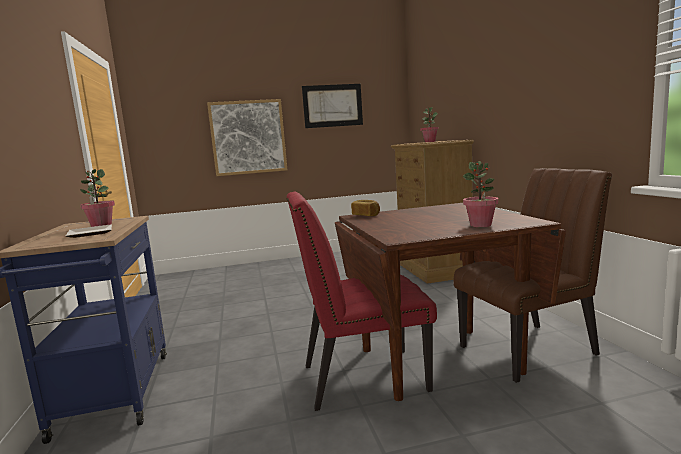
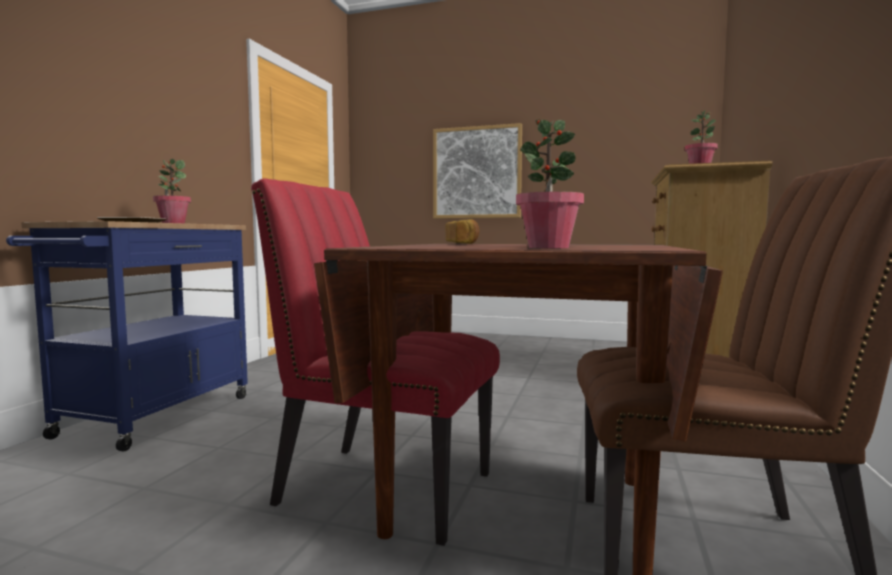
camera: 30 degrees right, 5 degrees down
(332, 105) = (594, 132): picture -> none

